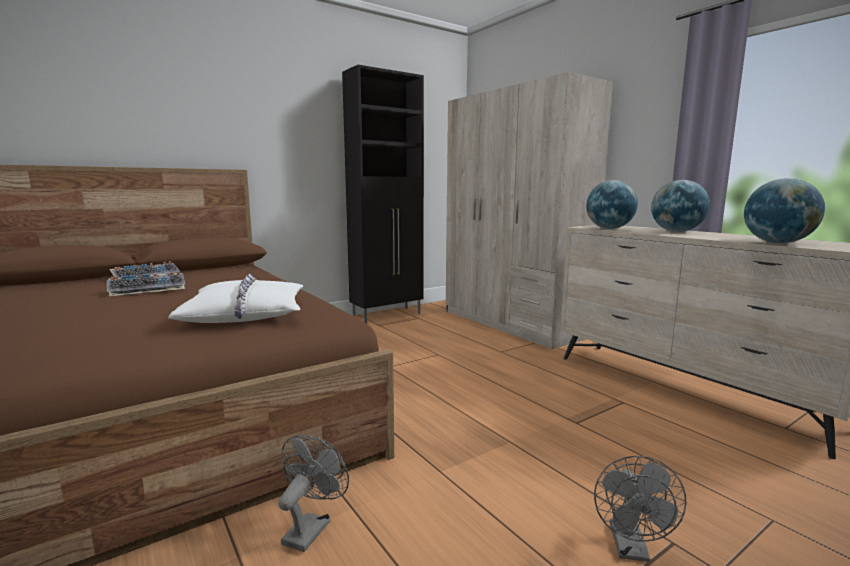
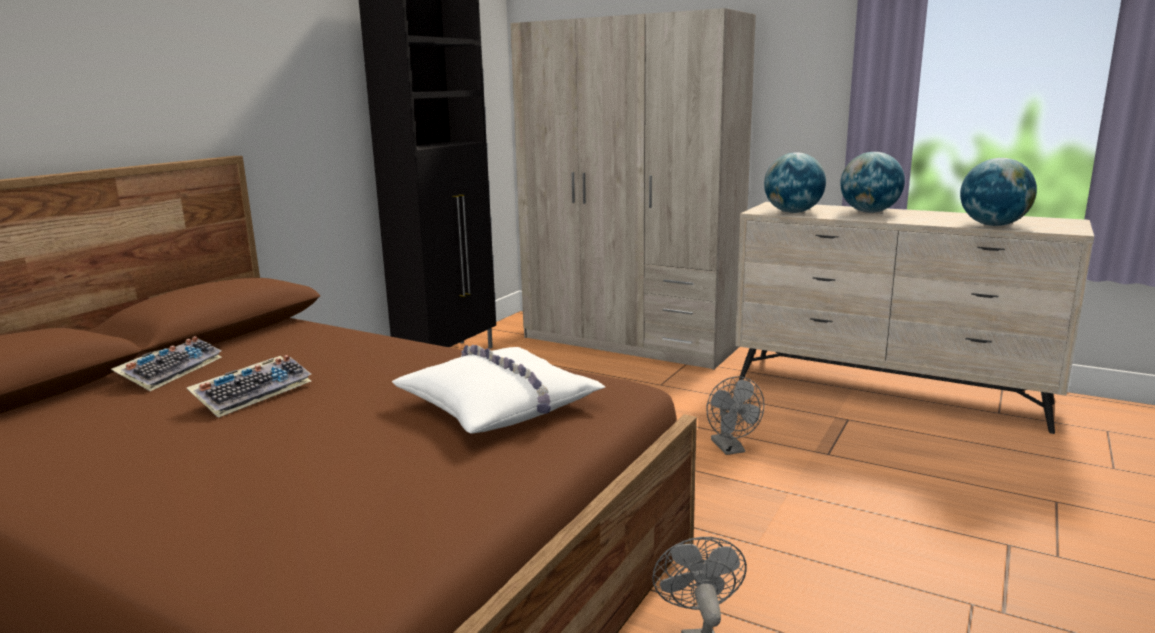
camera: 25 degrees left, 5 degrees up
(631, 549) = (986, 561): grey fan -> grey fan (731, 449)

